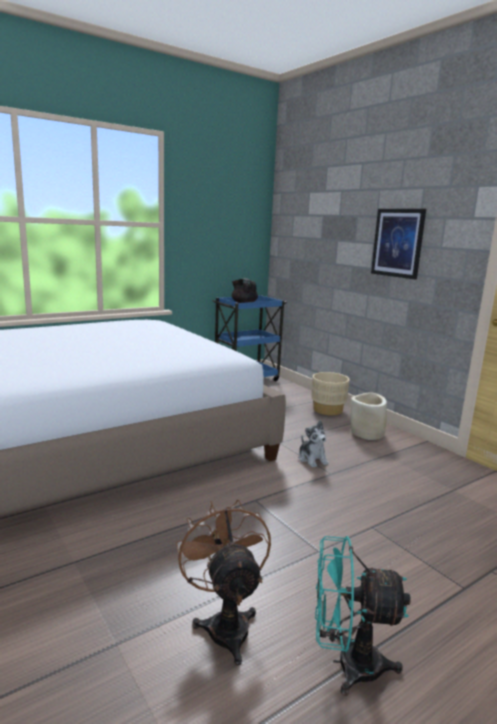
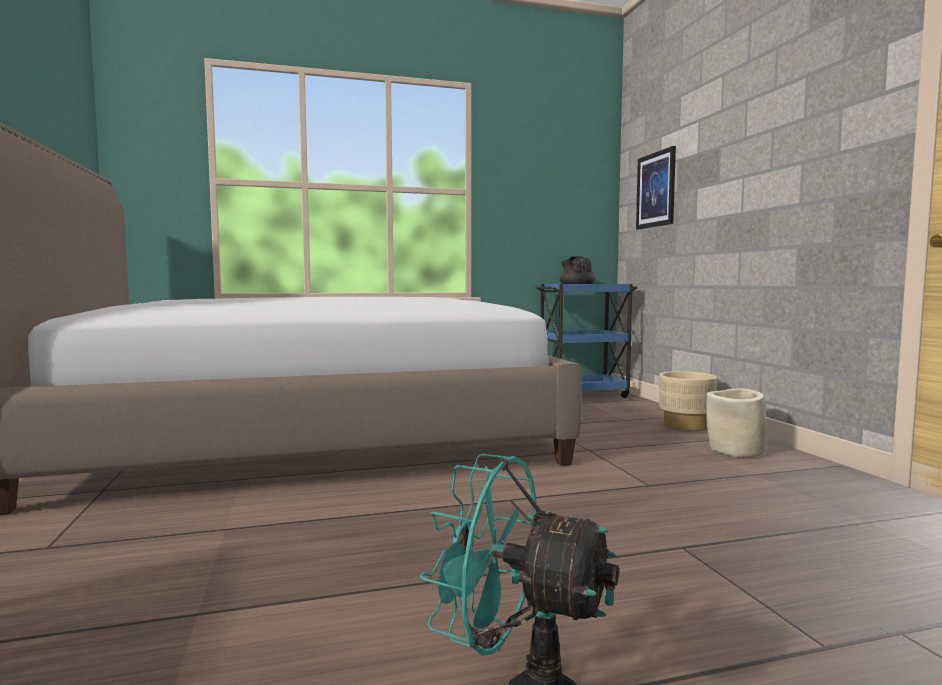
camera: 20 degrees right, 10 degrees down
(225, 624) = (361, 619): brown fan -> none
(312, 459) = (627, 469): plush toy -> none
(397, 243) = (775, 165): picture -> picture (656, 190)

